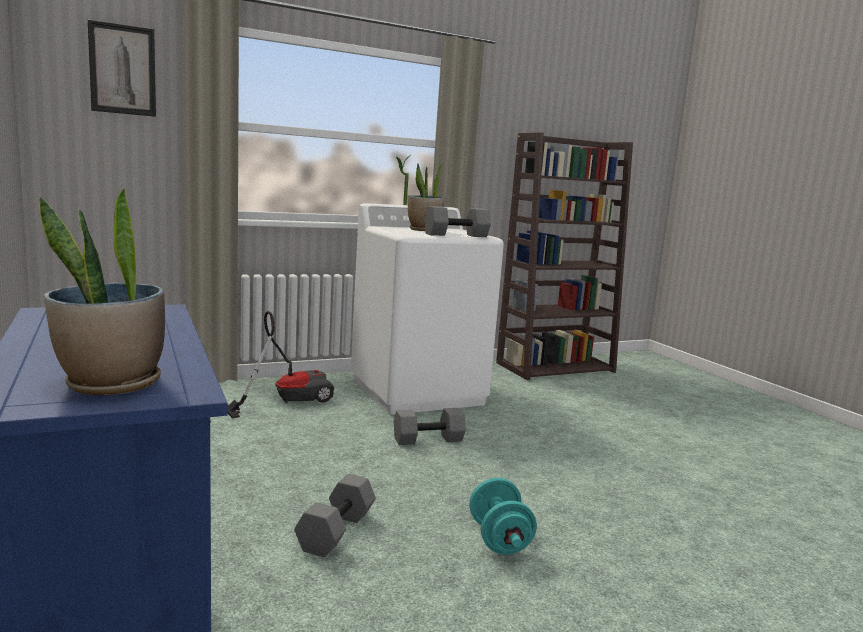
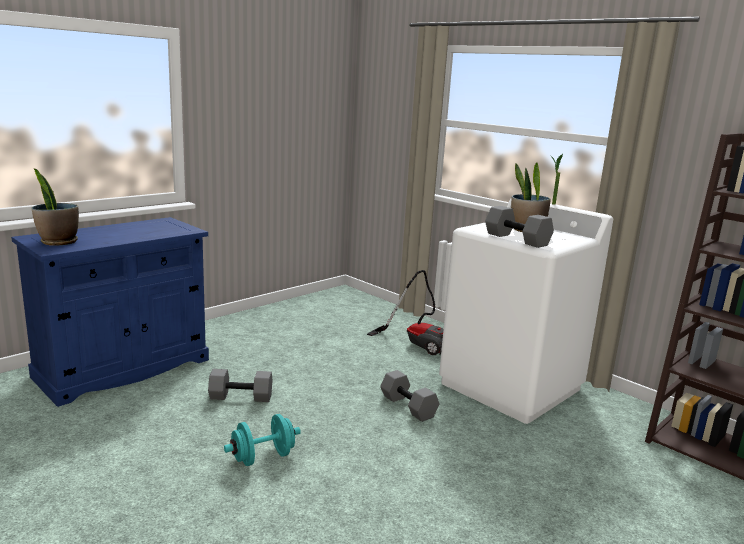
camera: 70 degrees right, 5 degrees up
(122, 69) = (396, 86): picture -> none

